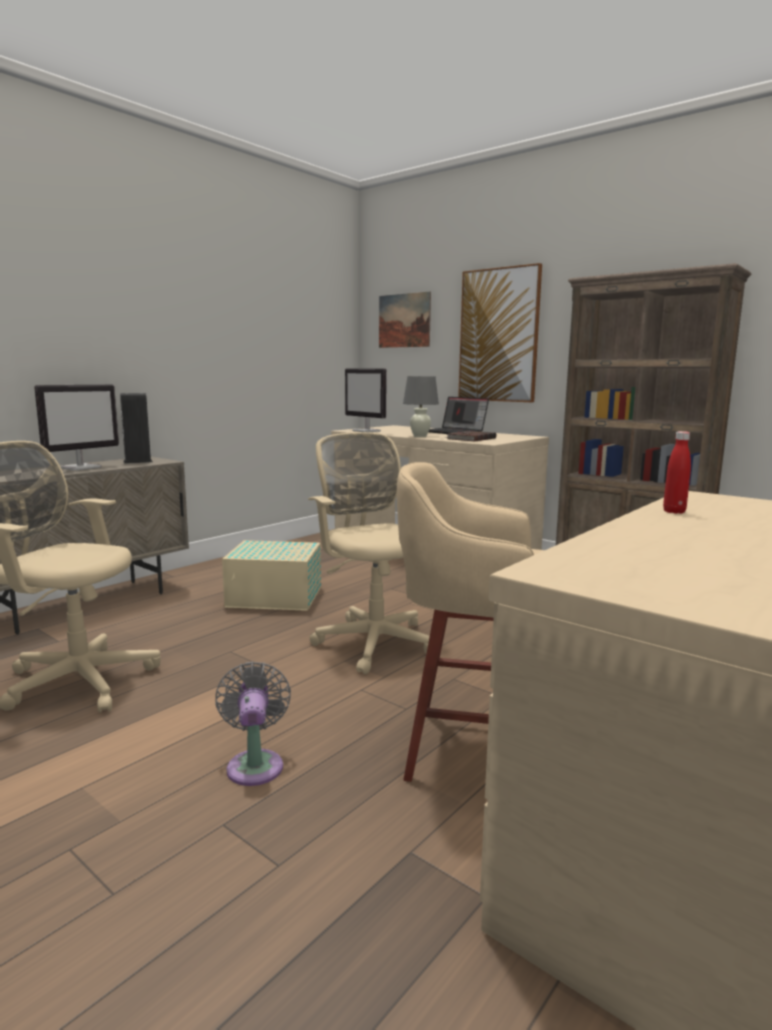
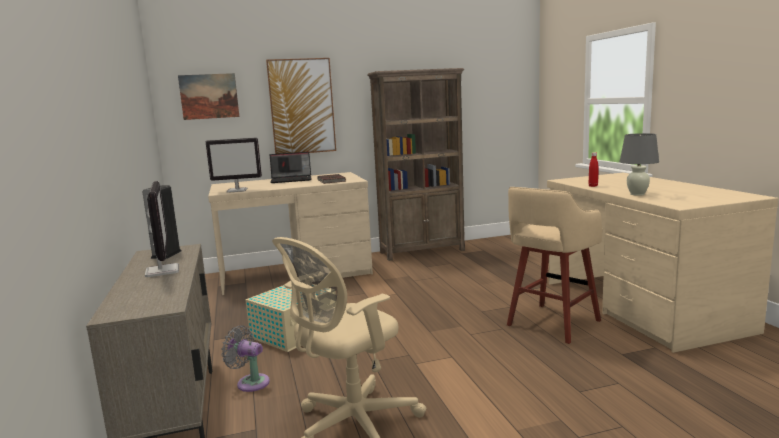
camera: 55 degrees left, 0 degrees up
(255, 764) = (528, 375): grey fan -> grey fan (250, 382)
(373, 640) = (410, 318): beige office chair -> none
(420, 436) = (297, 185): grey table lamp -> grey table lamp (637, 194)

